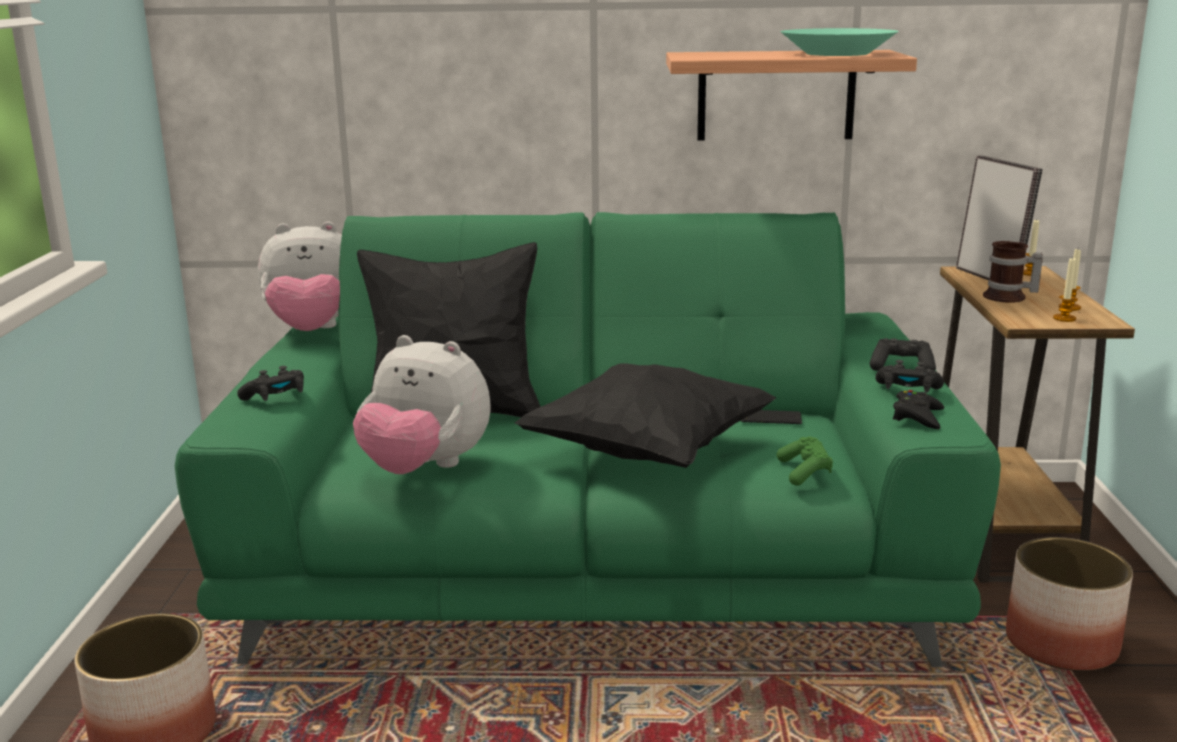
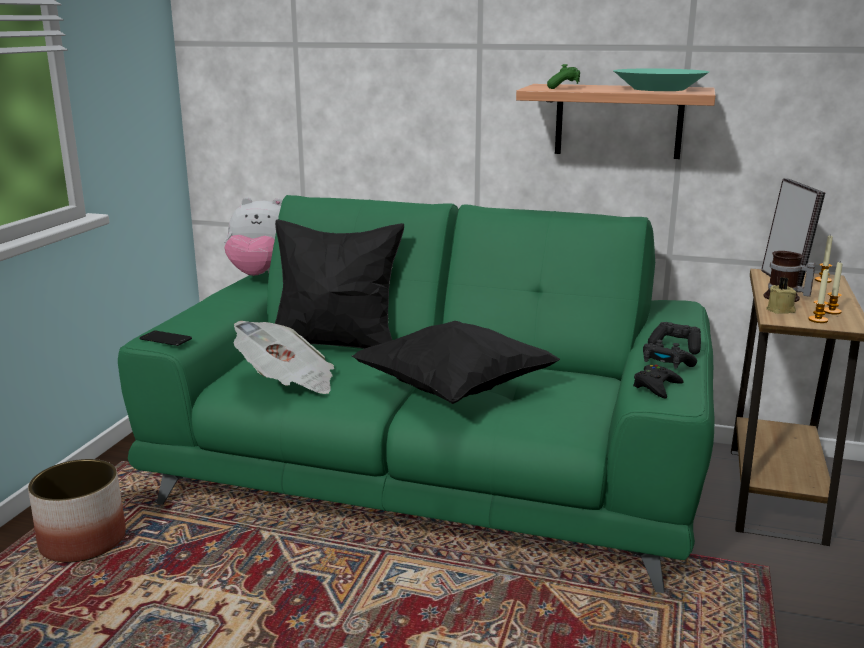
camera: 15 degrees right, 0 degrees up
(276, 398) = (202, 320): black game controller -> none
(425, 468) = (288, 382): plush toy -> newspaper
(771, 418) = (566, 375): phone -> phone (165, 339)
(804, 472) = (562, 420): green game controller -> green game controller (563, 87)
(1017, 311) = (781, 310): none -> beige candle
(1062, 644) = (779, 592): planter -> none

